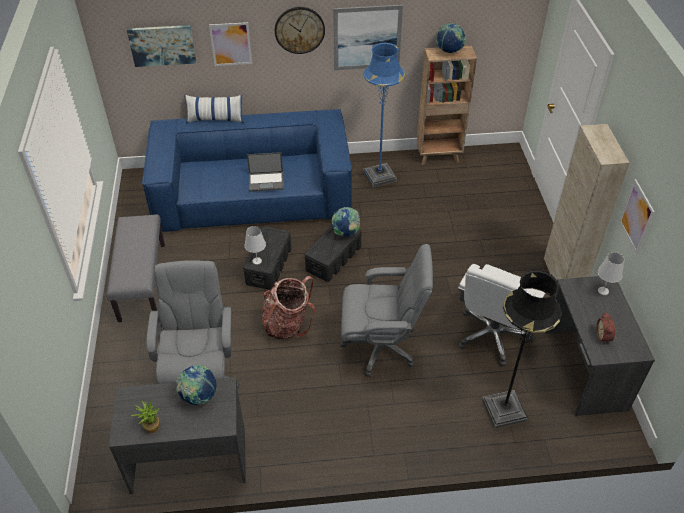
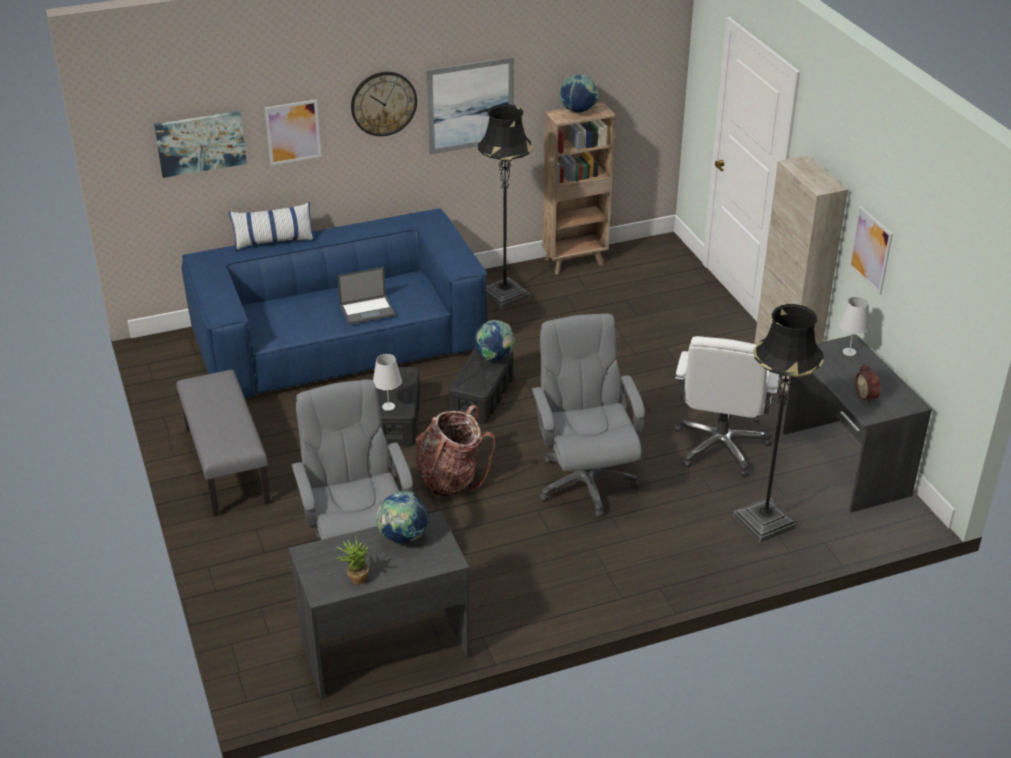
camera: 15 degrees left, 10 degrees down
(379, 176) = (505, 295): blue floor lamp -> black floor lamp
(381, 346) = (585, 482): grey office chair -> grey office chair turned 90 degrees counterclockwise

